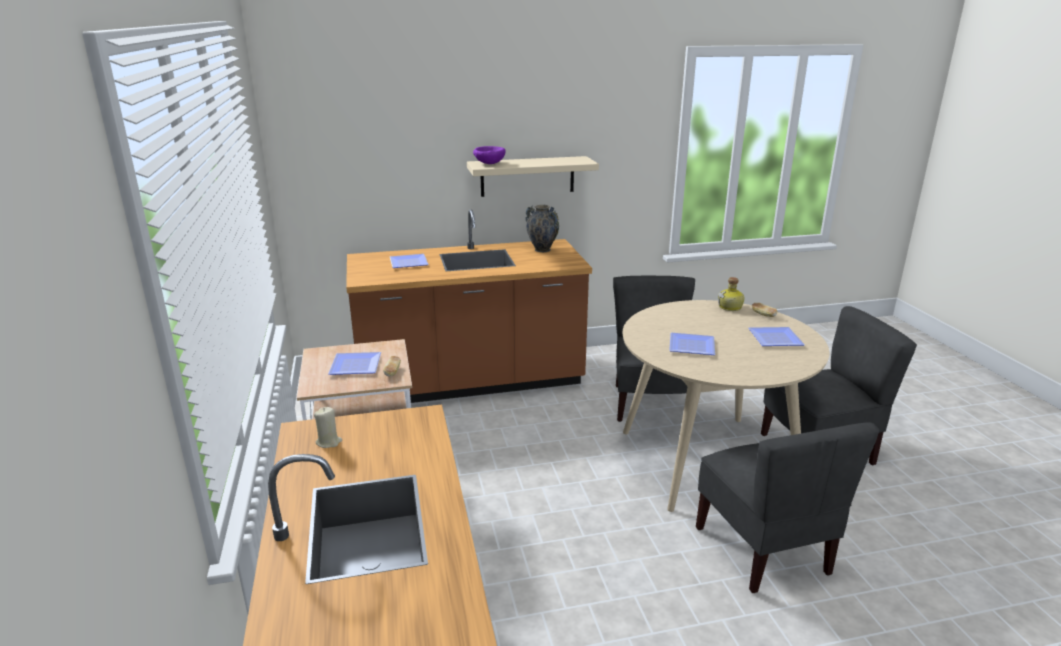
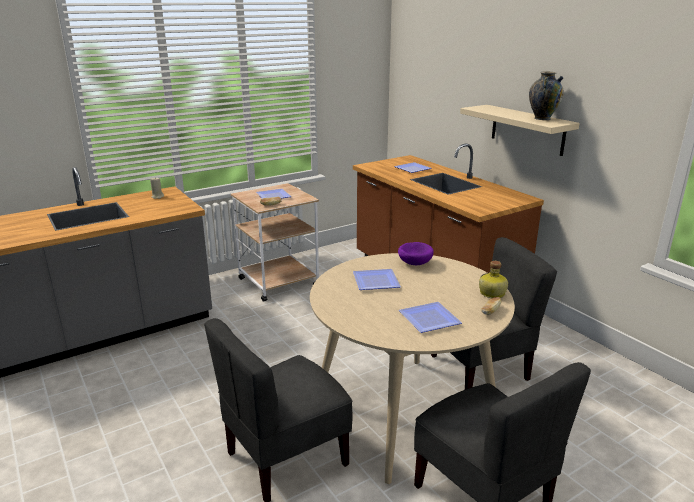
camera: 70 degrees right, 0 degrees up
(488, 164) = (487, 108): purple bowl -> purple bowl (414, 263)
(542, 249) = (499, 196): vase -> vase (542, 118)

